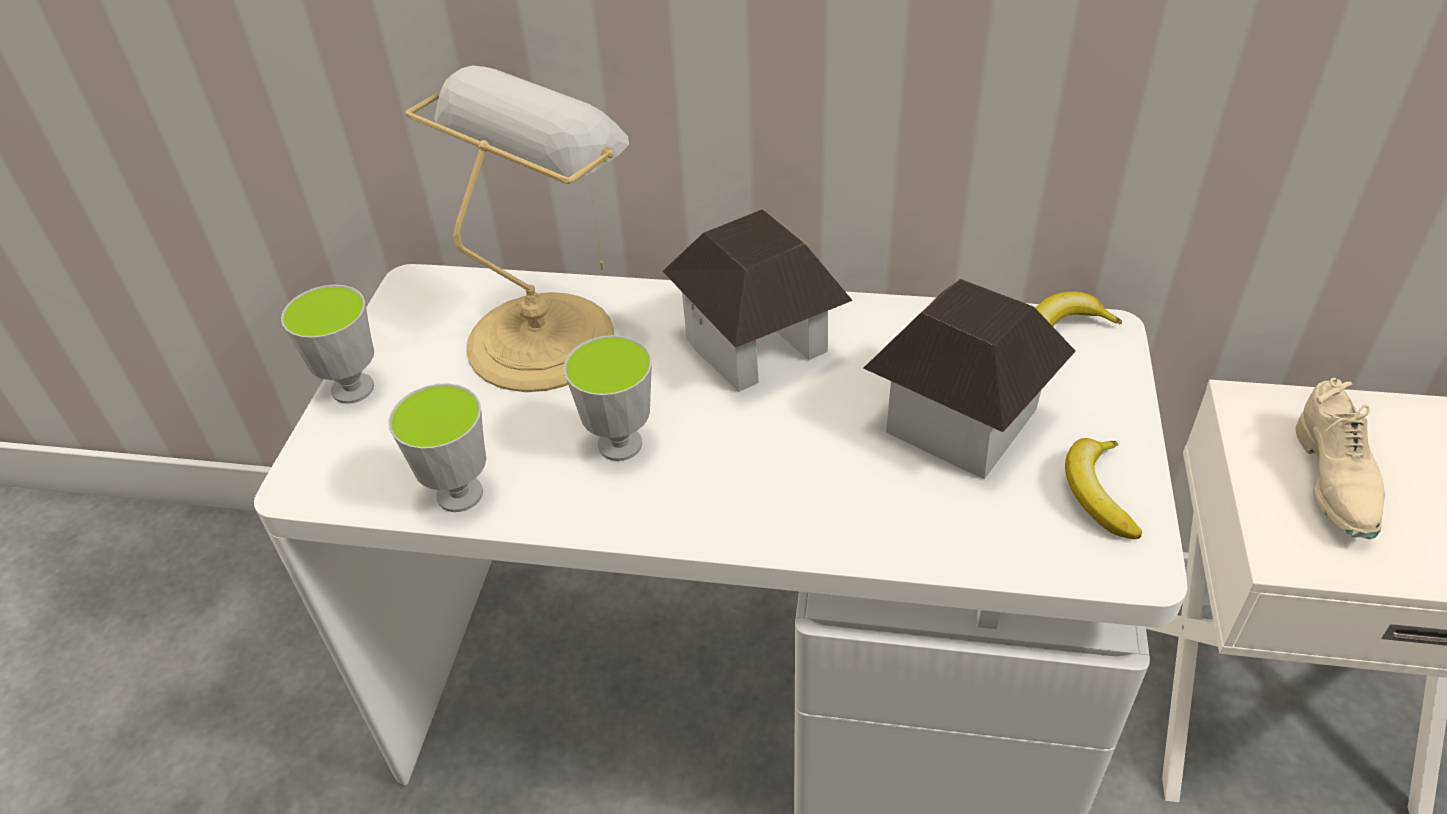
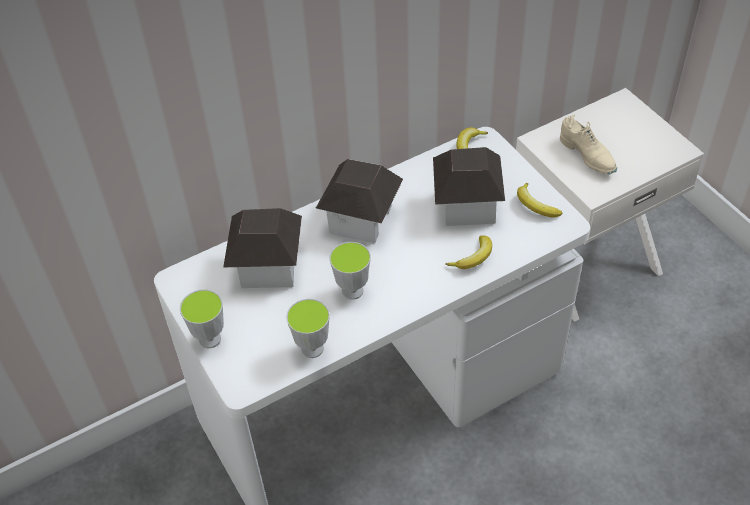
camera: 40 degrees left, 5 degrees up
(546, 335) = (268, 266): table lamp -> toy house
(879, 515) = (473, 258): none -> banana

